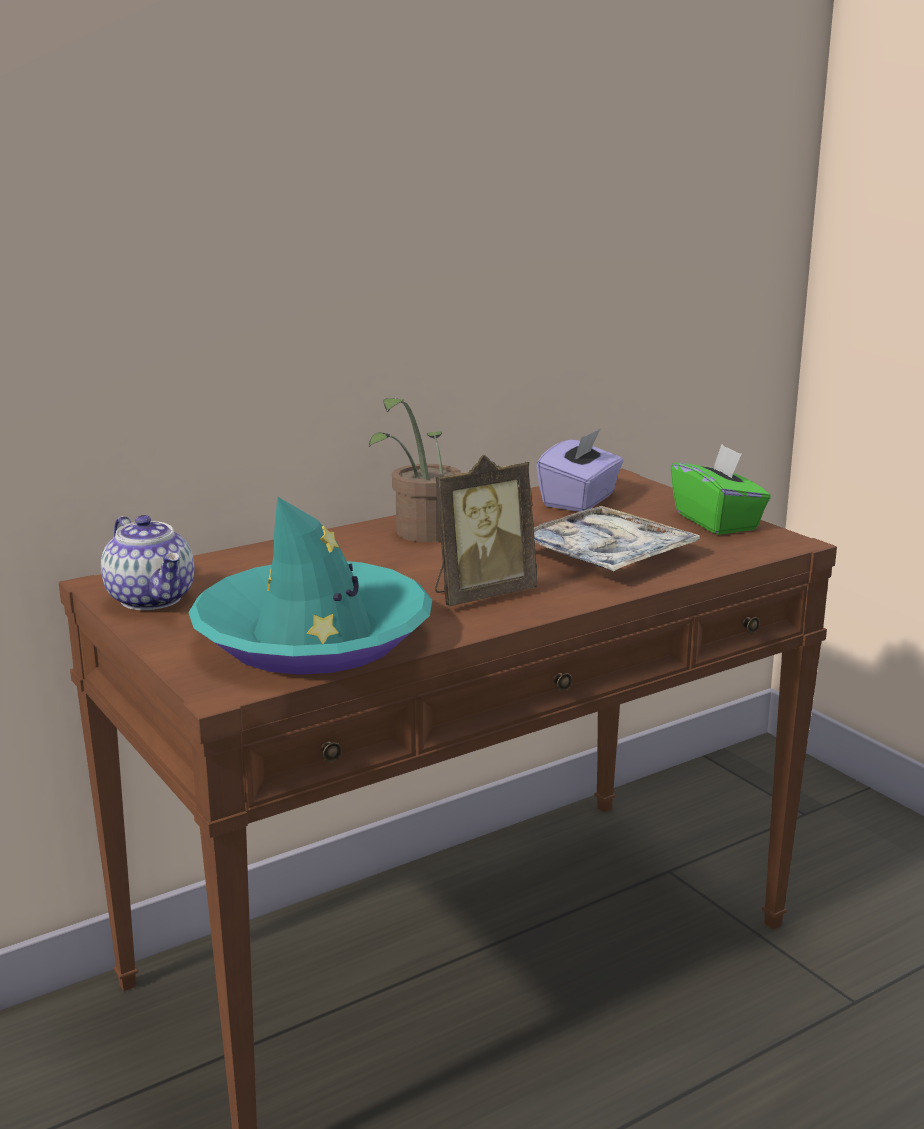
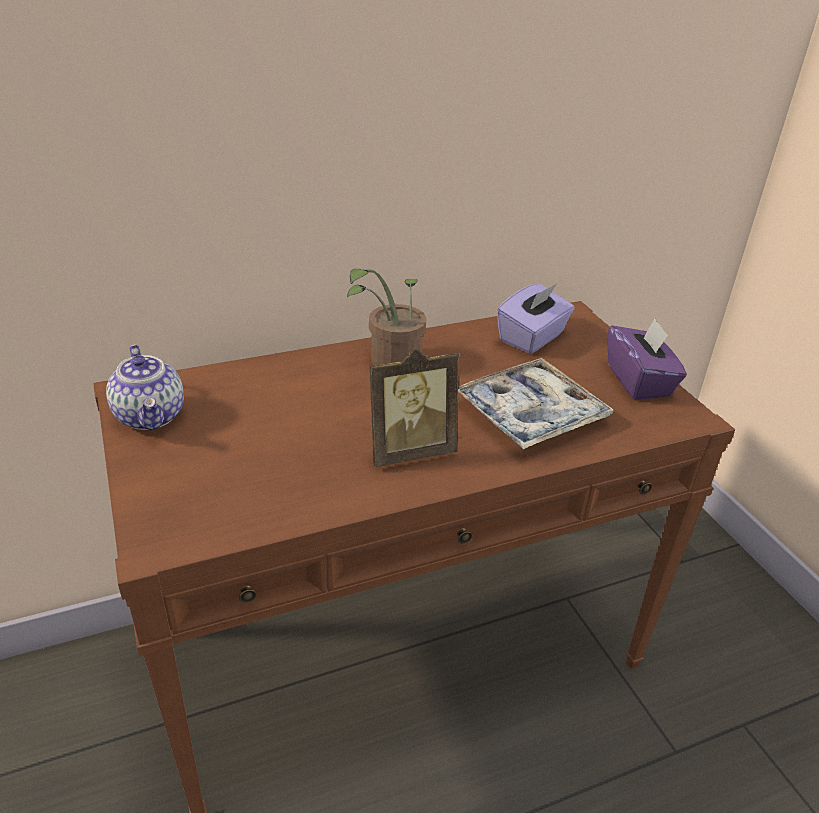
camera: 10 degrees right, 15 degrees up
(313, 637) = (253, 487): turquoise hat -> none
(717, 521) = (639, 381): green tissue box -> purple tissue box

